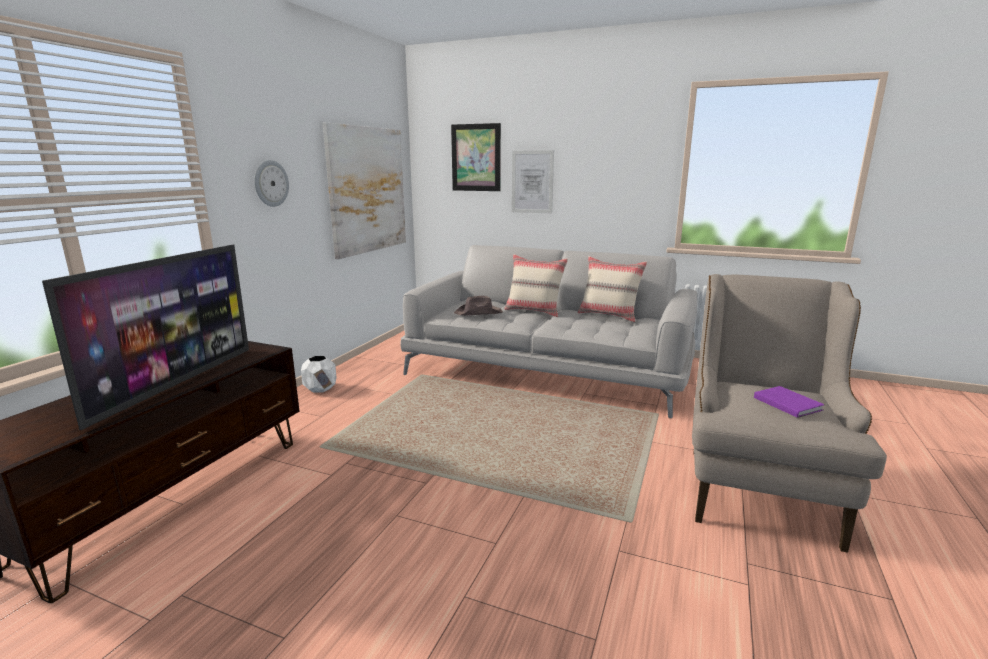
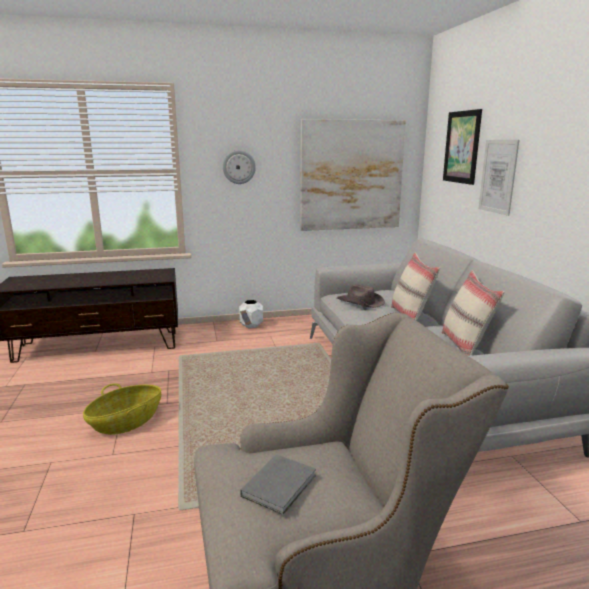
camera: 55 degrees right, 0 degrees up
(177, 383) = (98, 281): television -> none
(435, 519) = (126, 422): none -> basket
(786, 403) = (281, 485): purple book -> grey book

